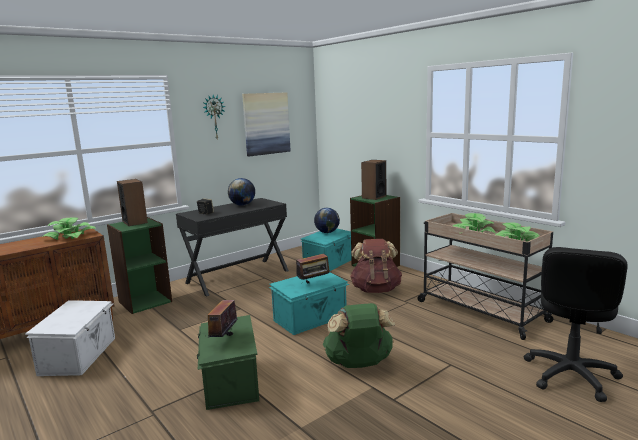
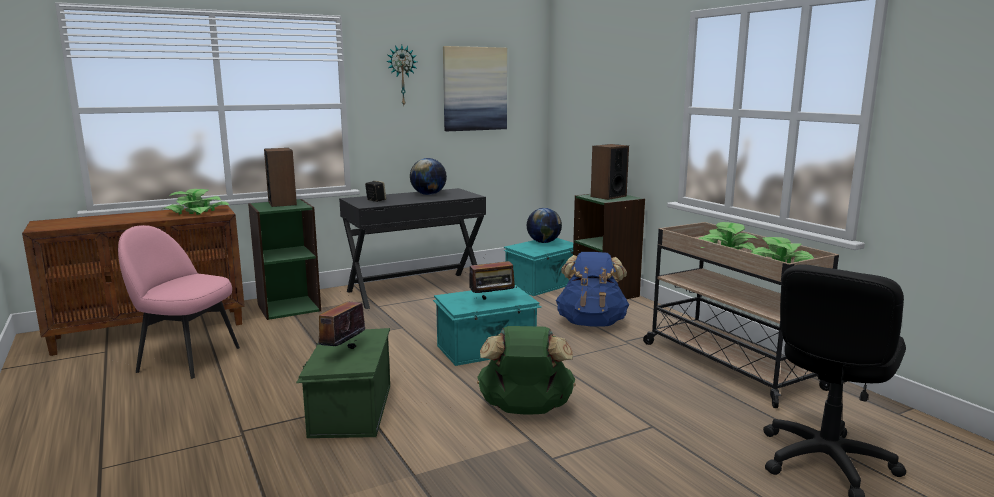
camera: 10 degrees right, 0 degrees up
(80, 355) = (187, 359): white storage box -> pink chair
(376, 290) = (591, 323): brown backpack -> blue backpack

